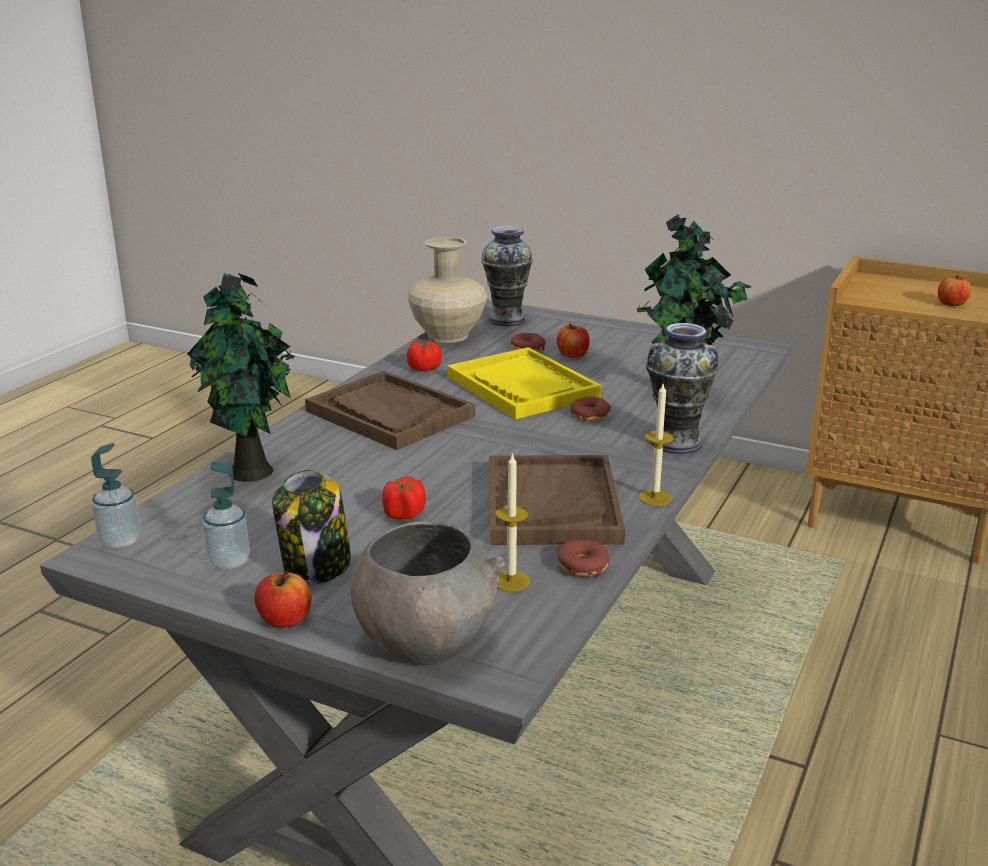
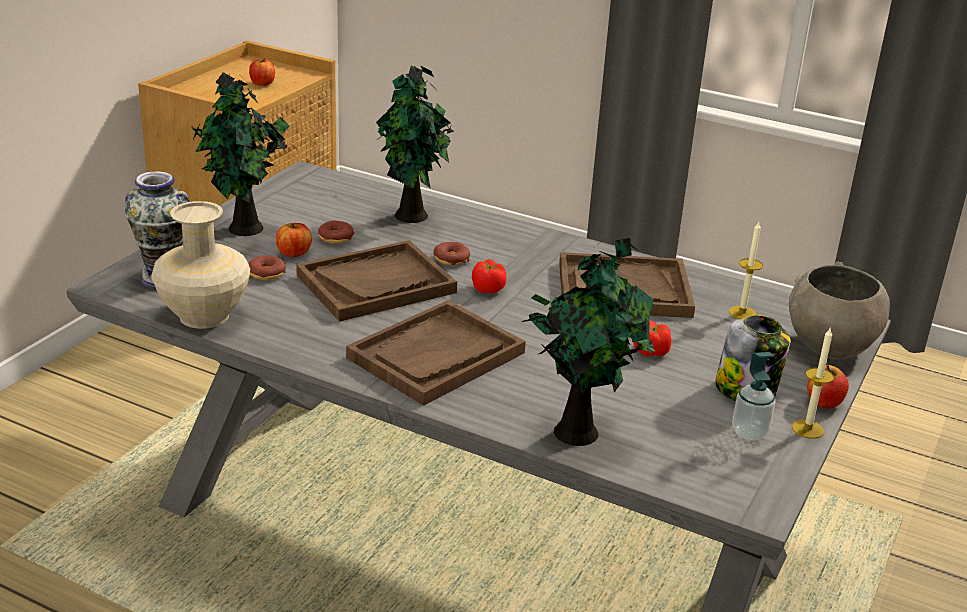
camera: 90 degrees left, 5 degrees up
(120, 541) = (730, 497): soap dispenser -> none
(424, 368) = (309, 333): tomato -> tomato (488, 289)
(523, 387) = (376, 284): yellow tray -> brown tray
(583, 566) = (714, 286): donut -> donut (335, 238)
(611, 336) = (245, 230): none -> potted plant
(655, 498) = (608, 251): candle -> candle (807, 429)
(676, 443) = (511, 232): vase -> none

